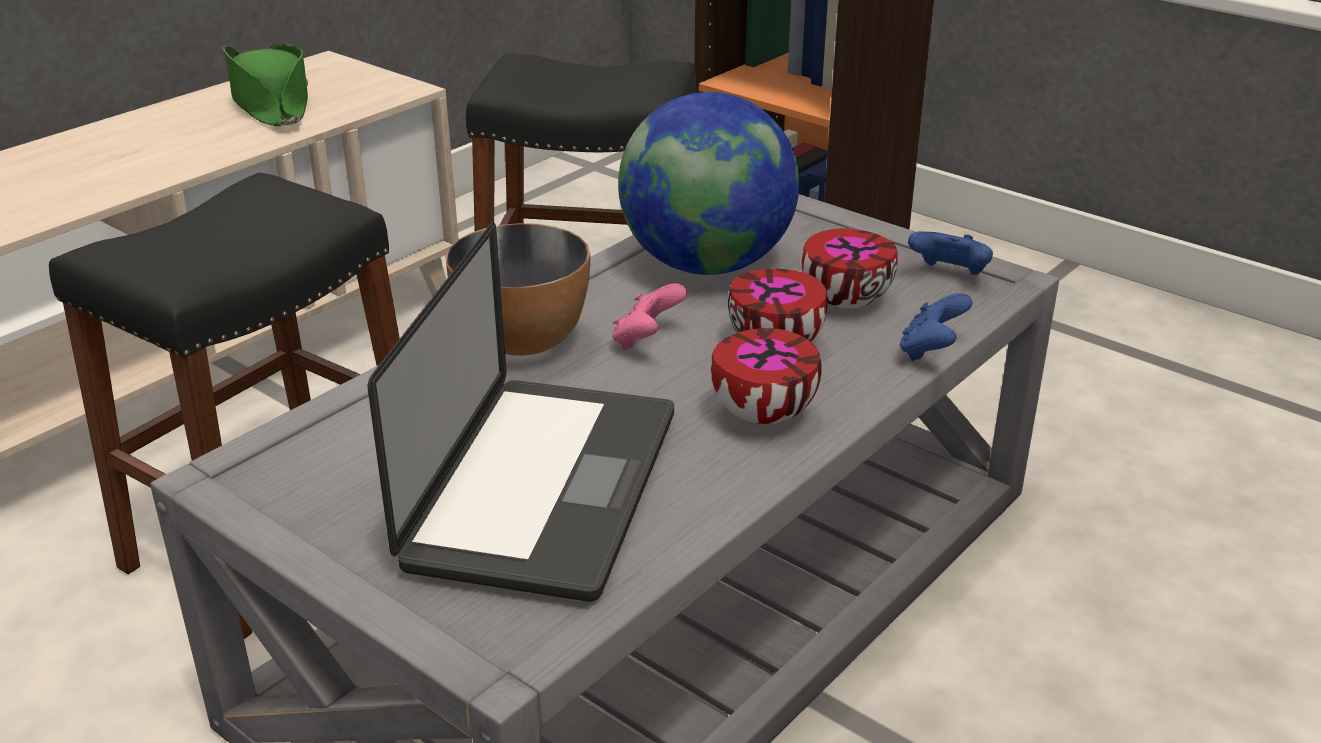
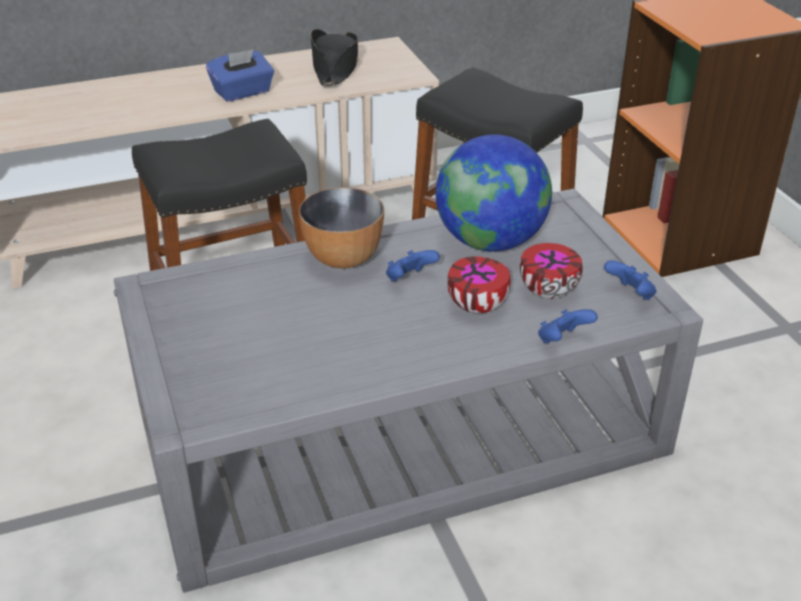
camera: 30 degrees right, 5 degrees up
(148, 162) = (242, 92): none -> blue tissue box
(271, 103) = (335, 67): green hat -> black hat
(544, 488) = (277, 345): laptop -> none
(646, 341) = (409, 279): pink game controller -> blue game controller
(760, 413) = (425, 344): bowl -> none

